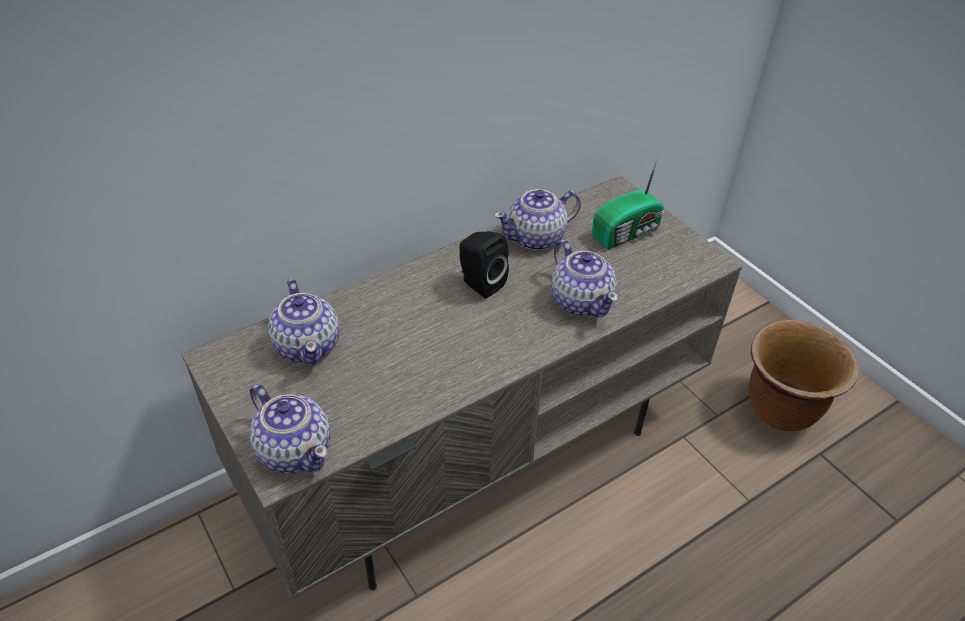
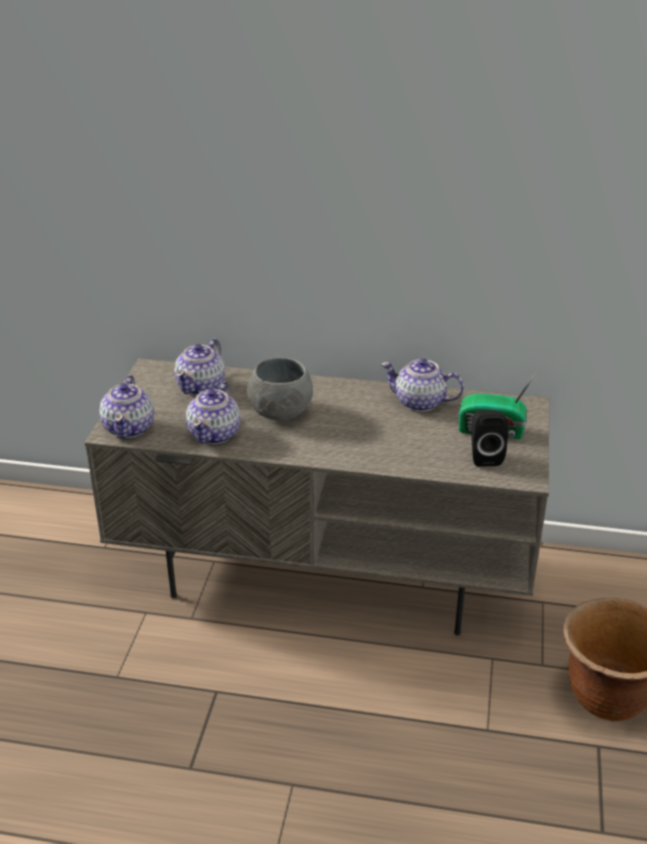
camera: 45 degrees right, 10 degrees down
(430, 325) = (280, 412): none -> grey bowl
(480, 283) = (342, 407): black speaker -> black speaker (484, 456)
(581, 301) = (393, 449): teapot -> teapot (215, 434)

